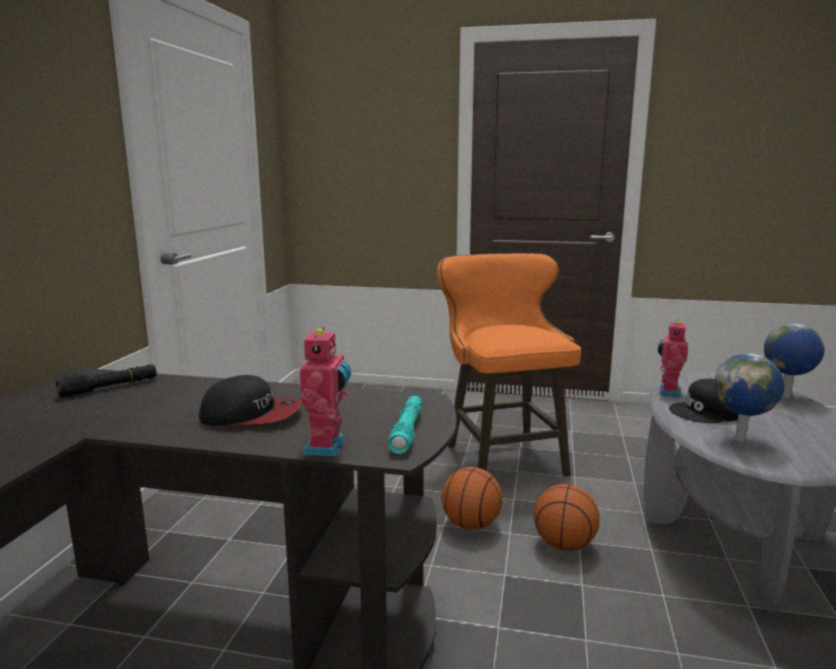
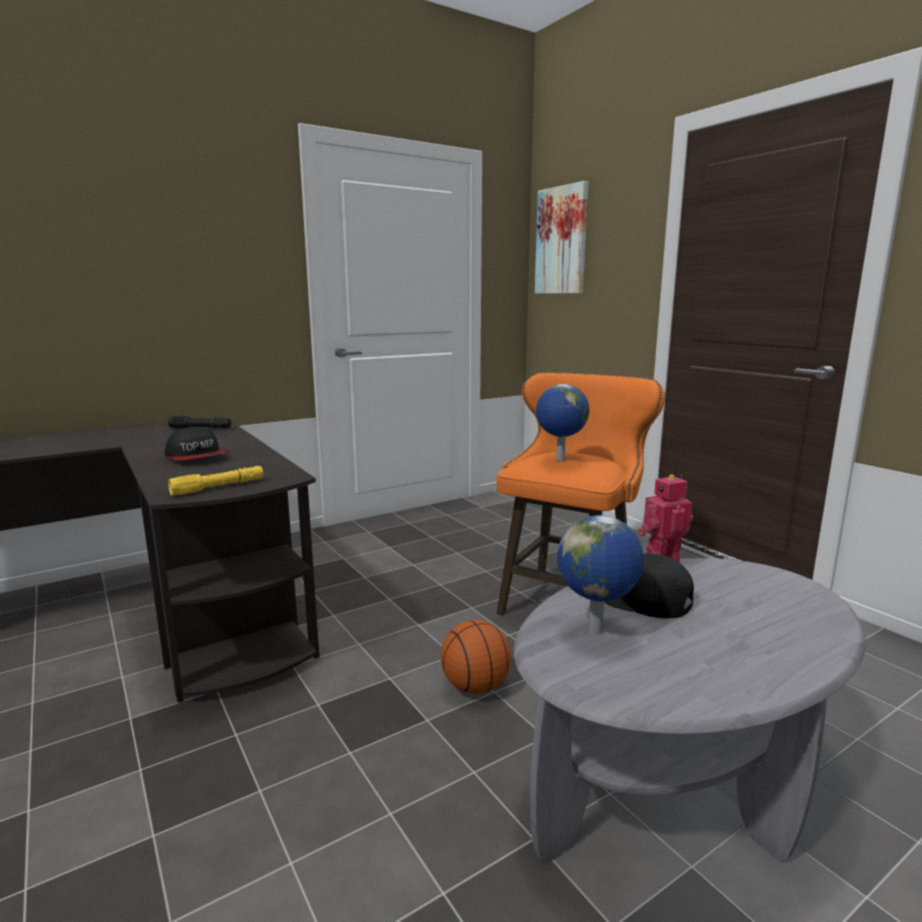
camera: 45 degrees right, 0 degrees up
(327, 447) = (164, 481): toy robot -> none
(331, 125) = (562, 241): none -> picture
(407, 431) = (218, 487): turquoise flashlight -> yellow flashlight
(471, 524) = (437, 634): basketball -> none
(786, 397) = (817, 628): globe -> globe (559, 460)

